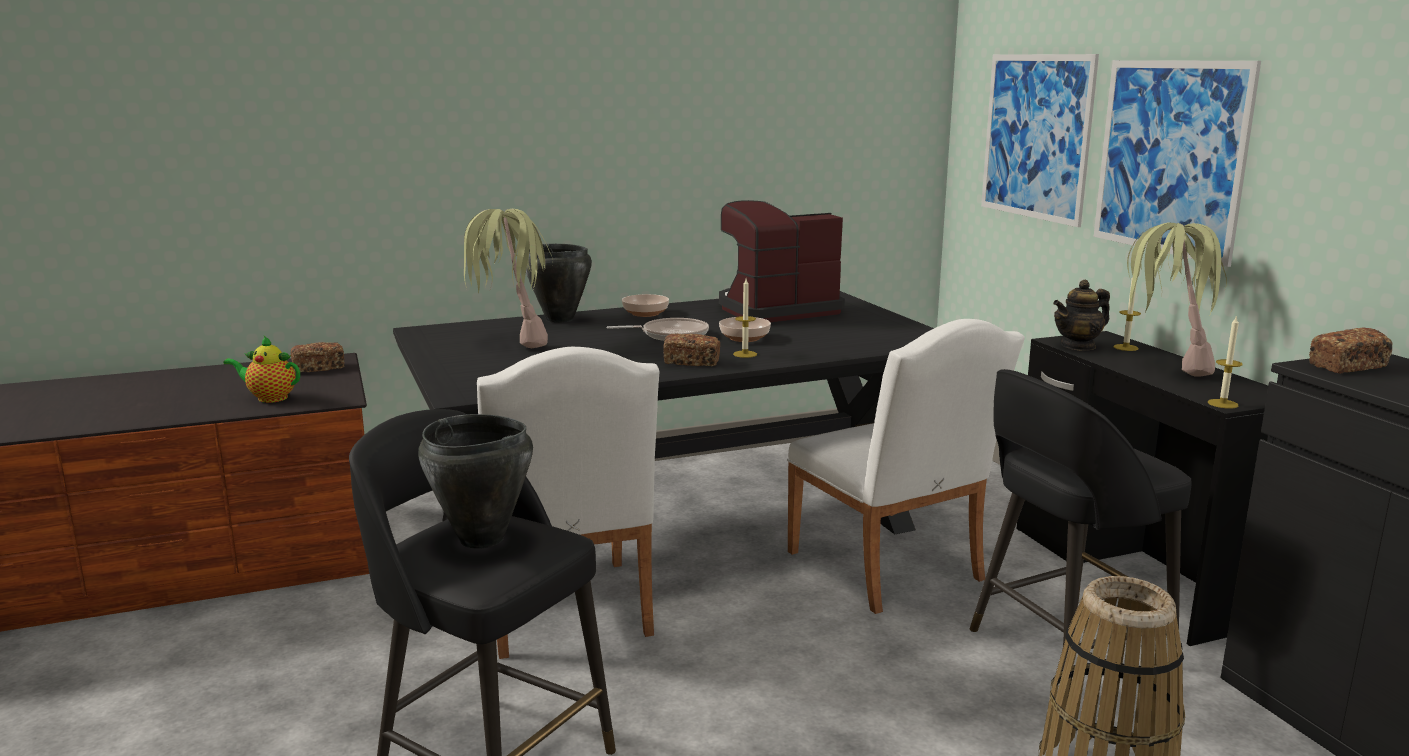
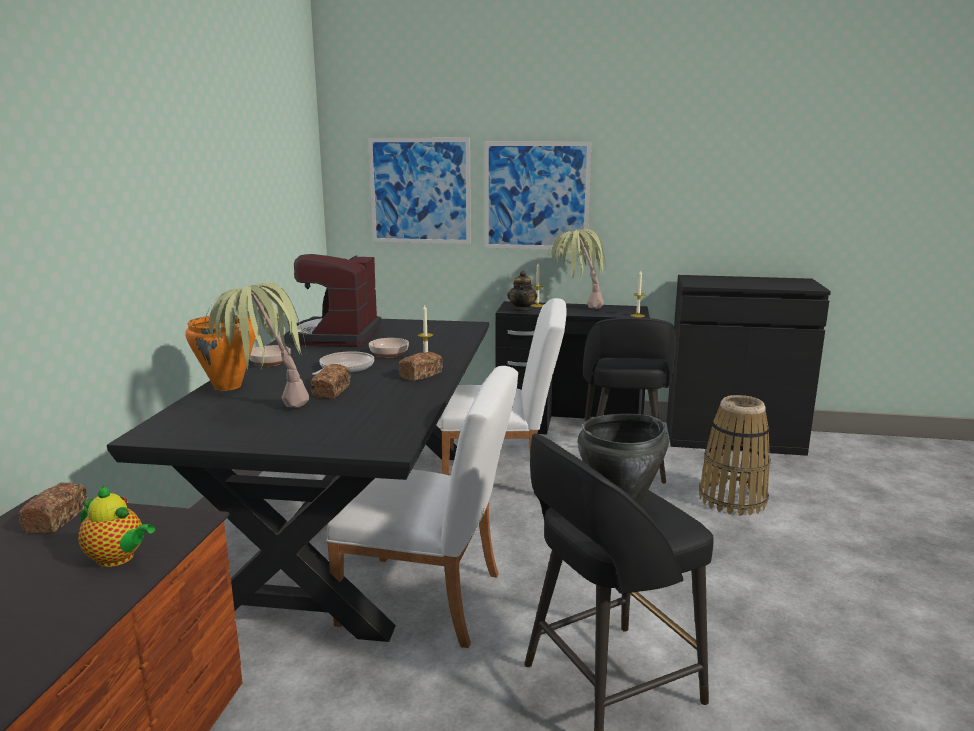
camera: 60 degrees left, 0 degrees up
(269, 398) = (118, 559): teapot -> teapot turned 105 degrees counterclockwise
(559, 319) = (228, 387): black cooking pot -> orange cooking pot
(1347, 366) = (699, 281): bread -> bread (332, 391)

